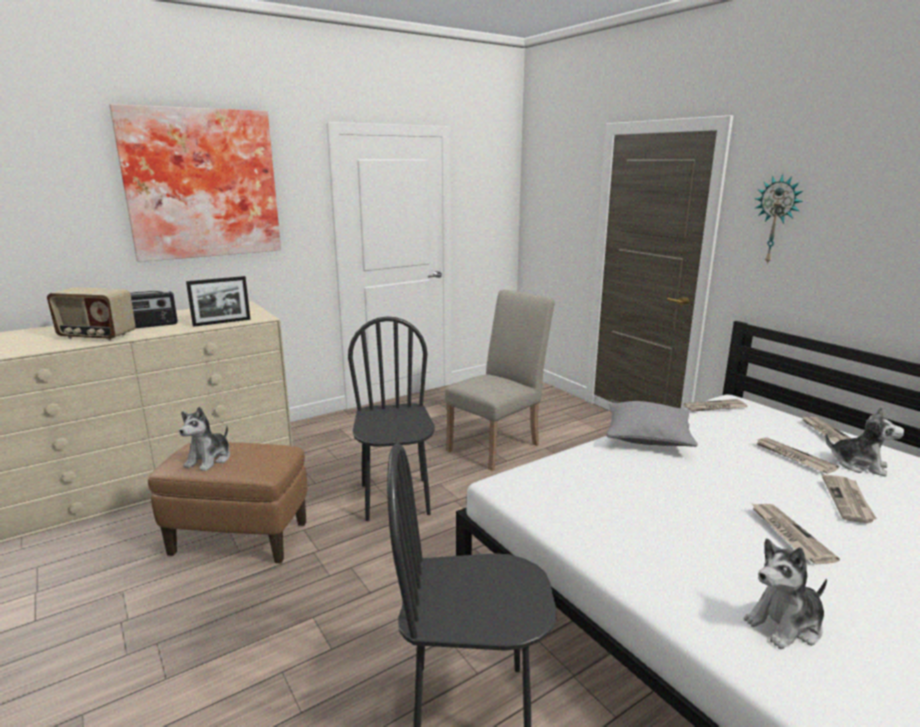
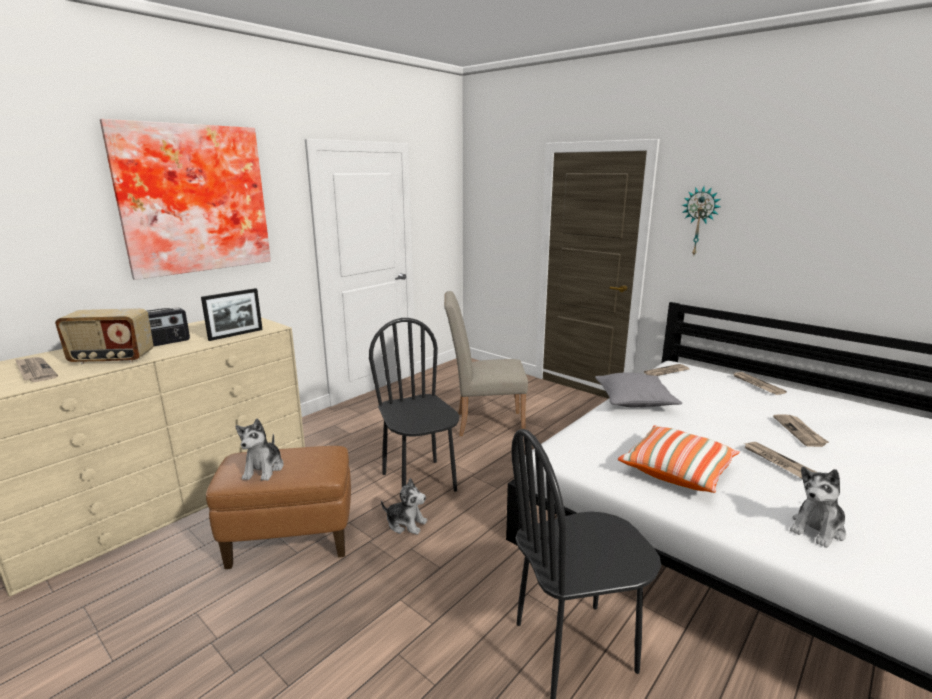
camera: 15 degrees left, 0 degrees up
(498, 445) = (483, 423): beige chair -> beige chair turned 120 degrees counterclockwise
(644, 524) = (677, 470): none -> pillow
(793, 457) = (743, 404): newspaper -> newspaper (35, 371)
(859, 465) = (788, 404): plush toy -> plush toy (406, 523)

